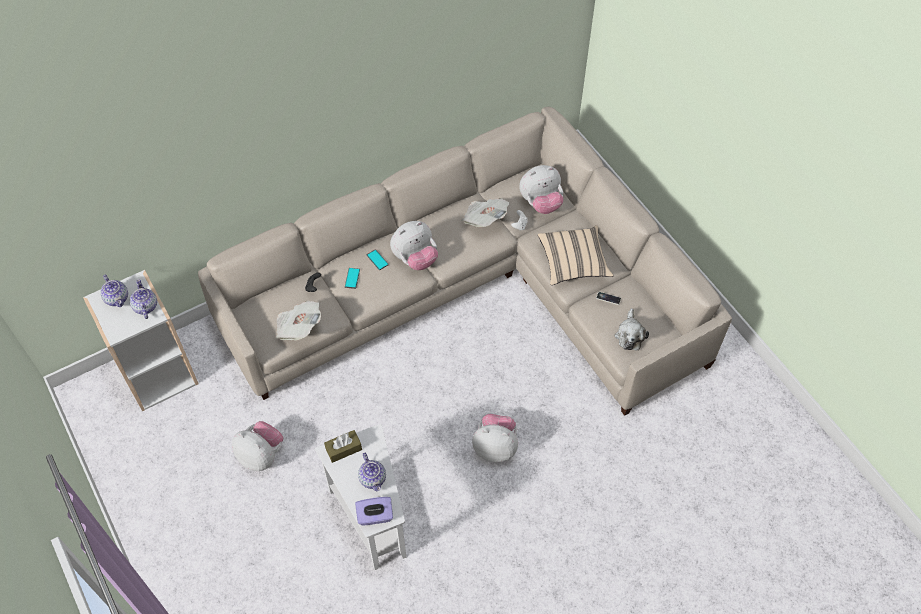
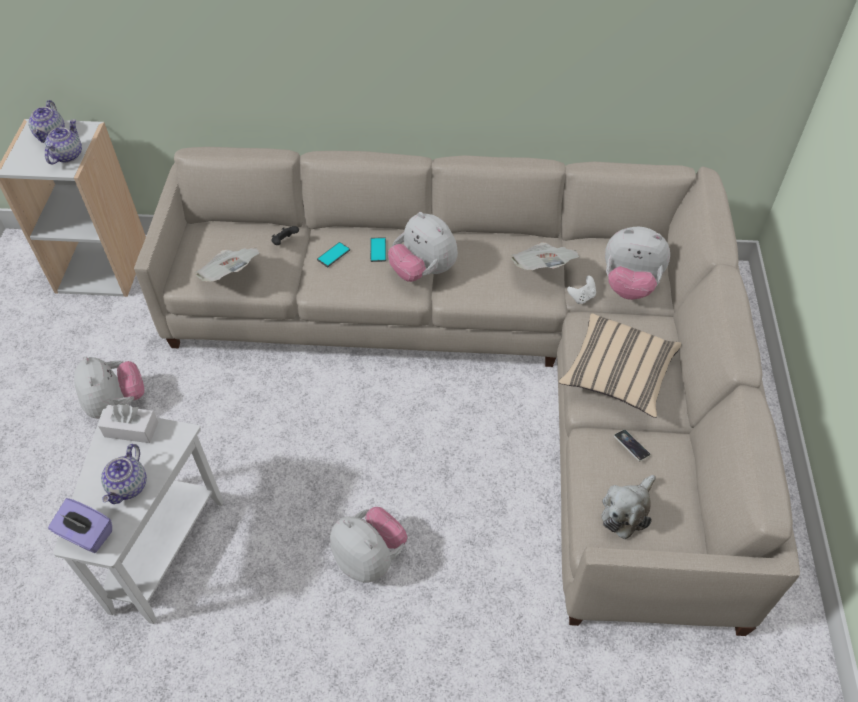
camera: 35 degrees right, 5 degrees down
(343, 449) = (131, 429): brown tissue box -> white tissue box
(415, 258) = (423, 271): plush toy -> plush toy turned 45 degrees clockwise

